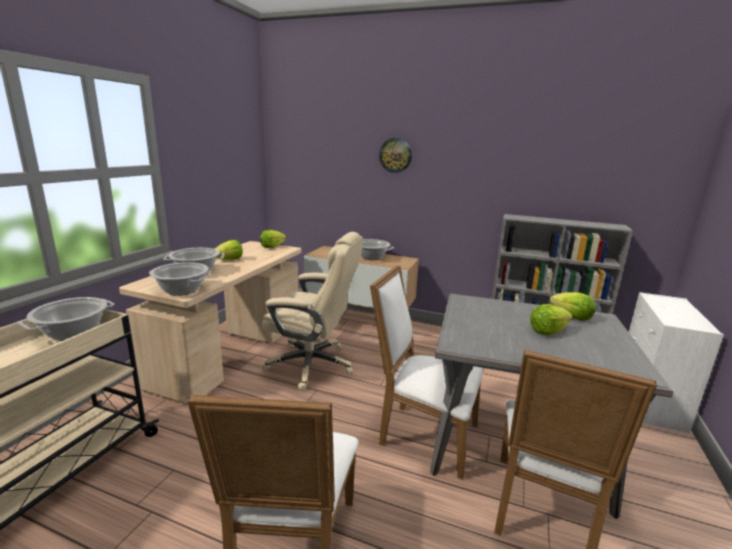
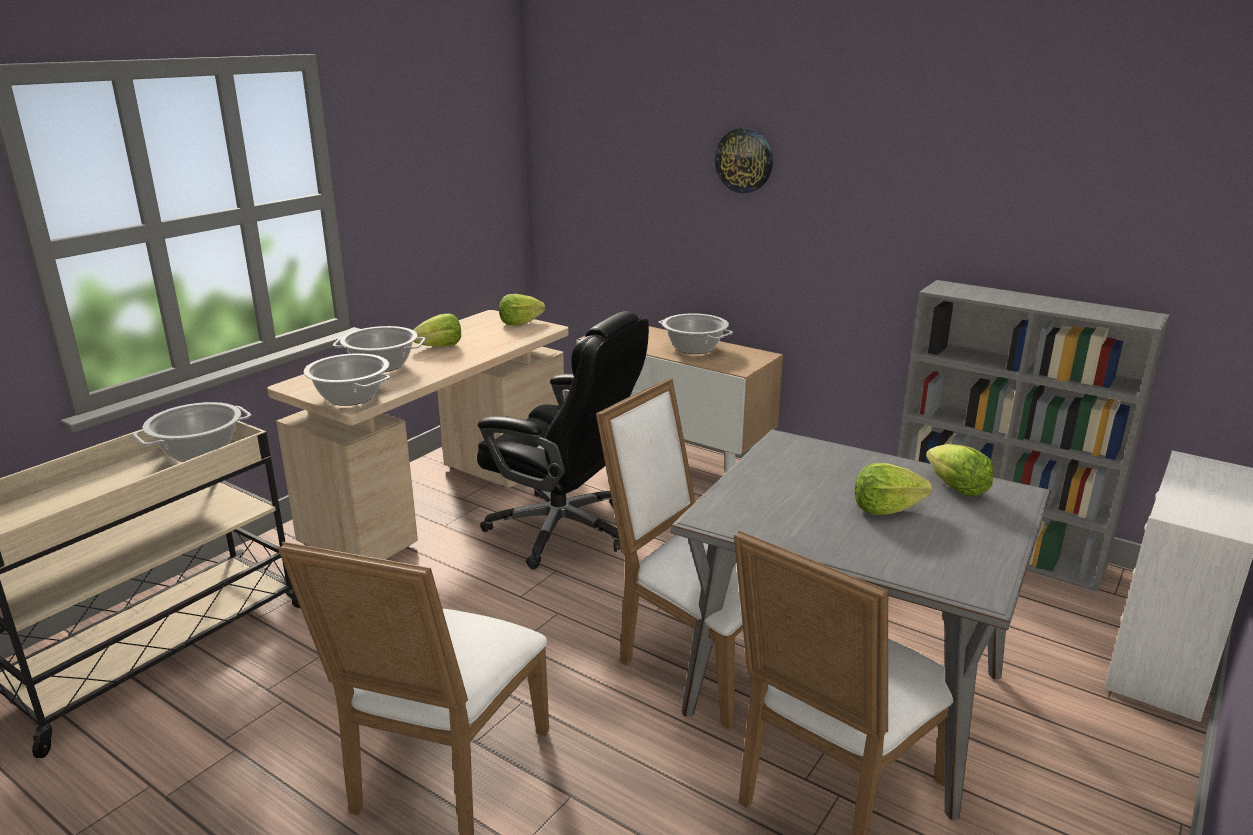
camera: 15 degrees right, 5 degrees up
(312, 365) = (563, 530): beige office chair -> black office chair

